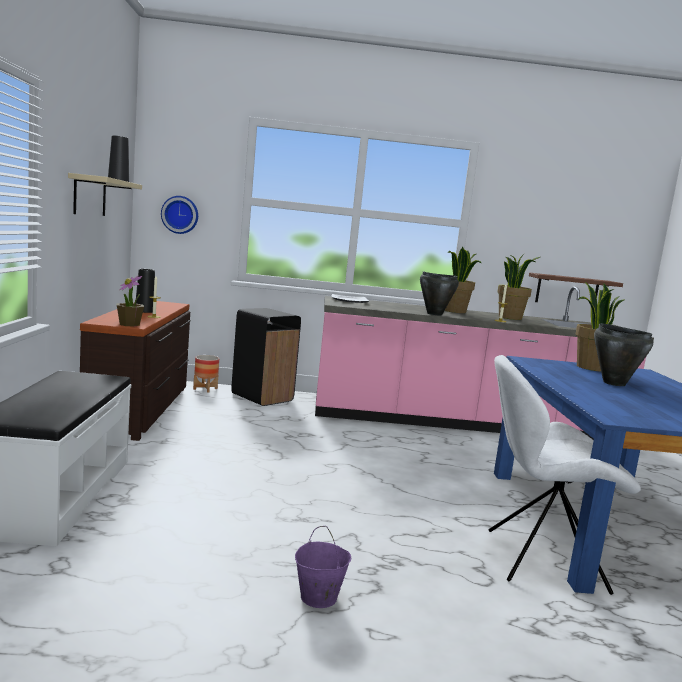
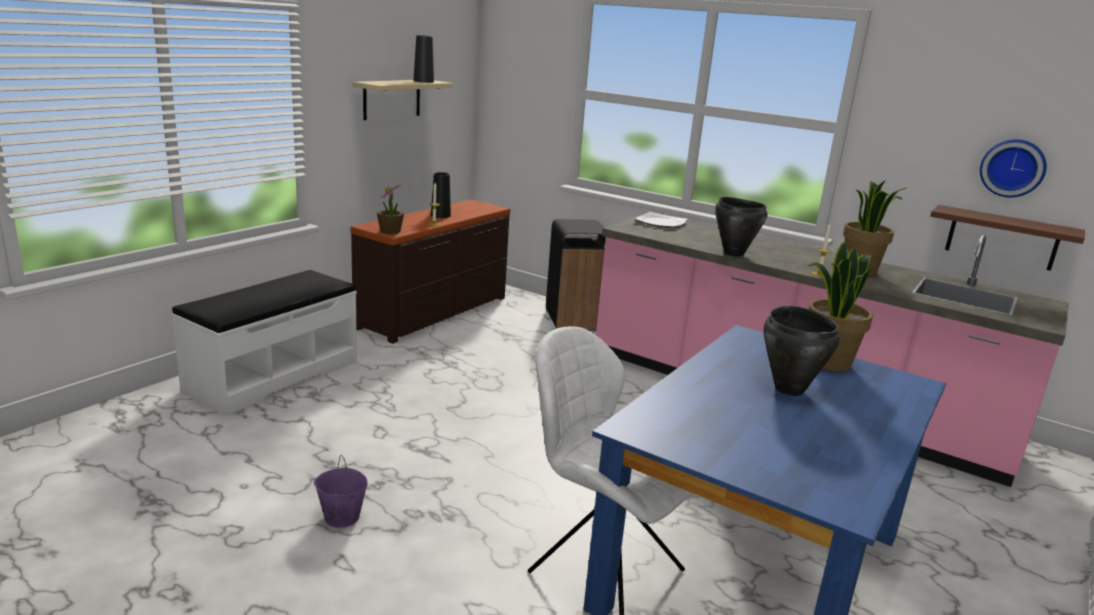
camera: 35 degrees right, 10 degrees up
(180, 215) = (518, 108): wall clock -> wall clock (1012, 168)
(205, 389) = (527, 301): planter -> none
(455, 311) = (788, 251): potted plant -> none

